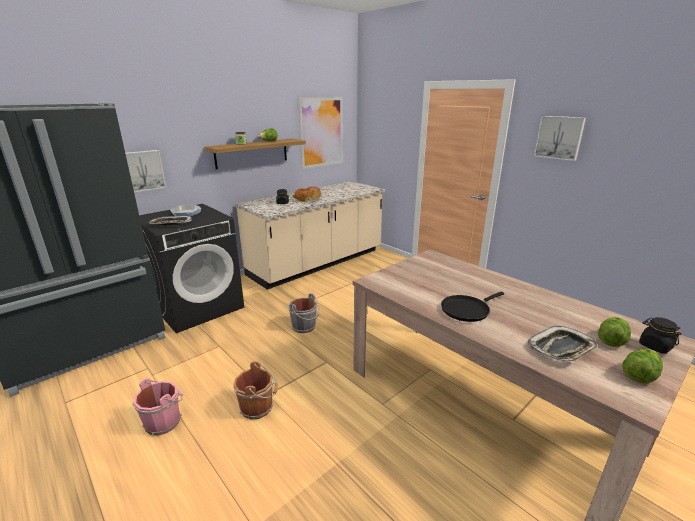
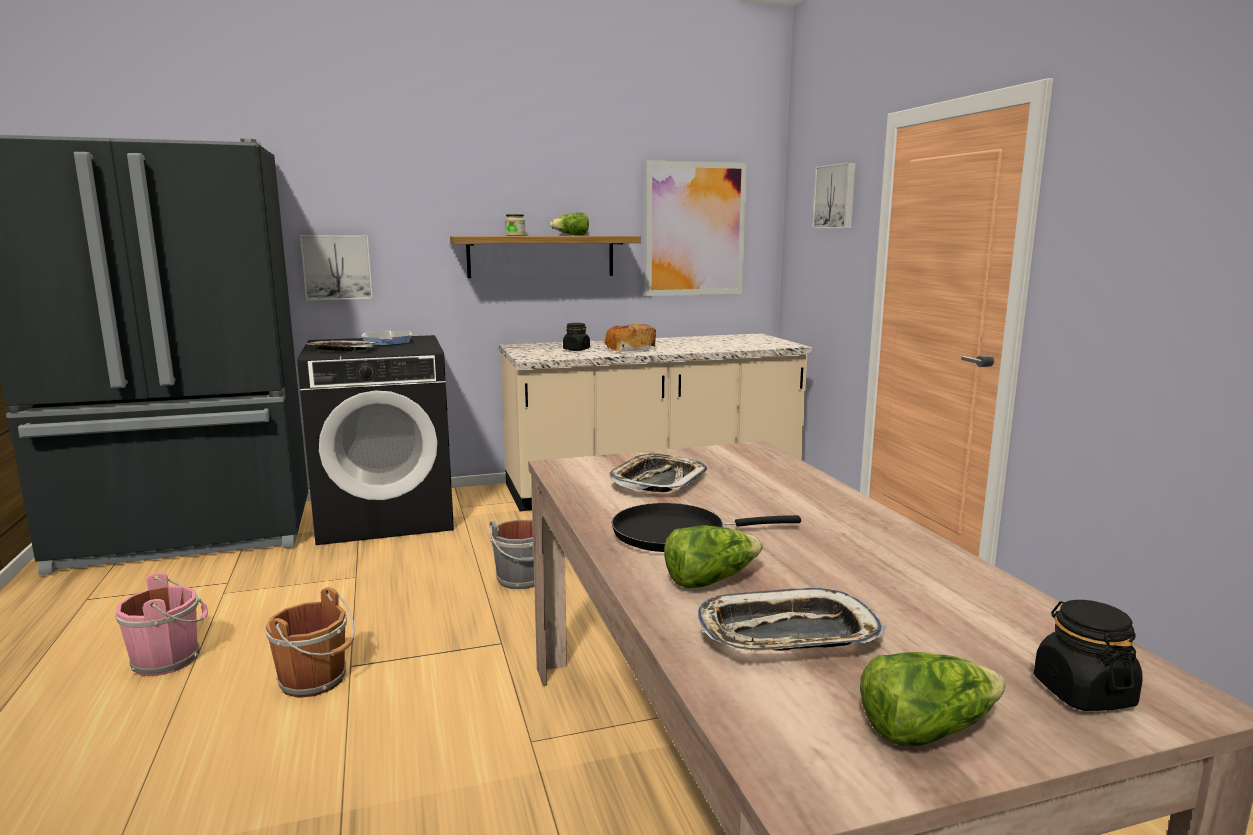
camera: 25 degrees right, 10 degrees down
(421, 281) = (657, 480): none -> tray
(559, 137) = (1146, 201): picture -> picture (836, 196)
(611, 339) = (962, 650): lettuce -> lettuce (710, 580)

